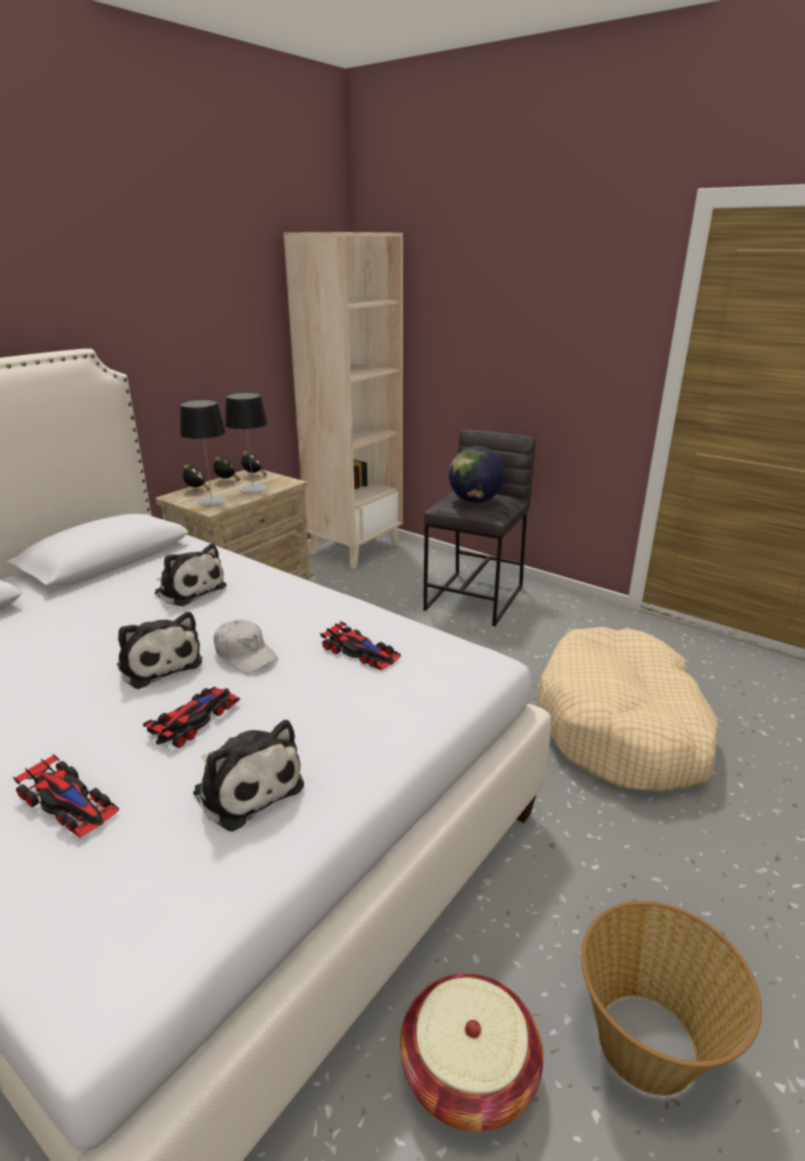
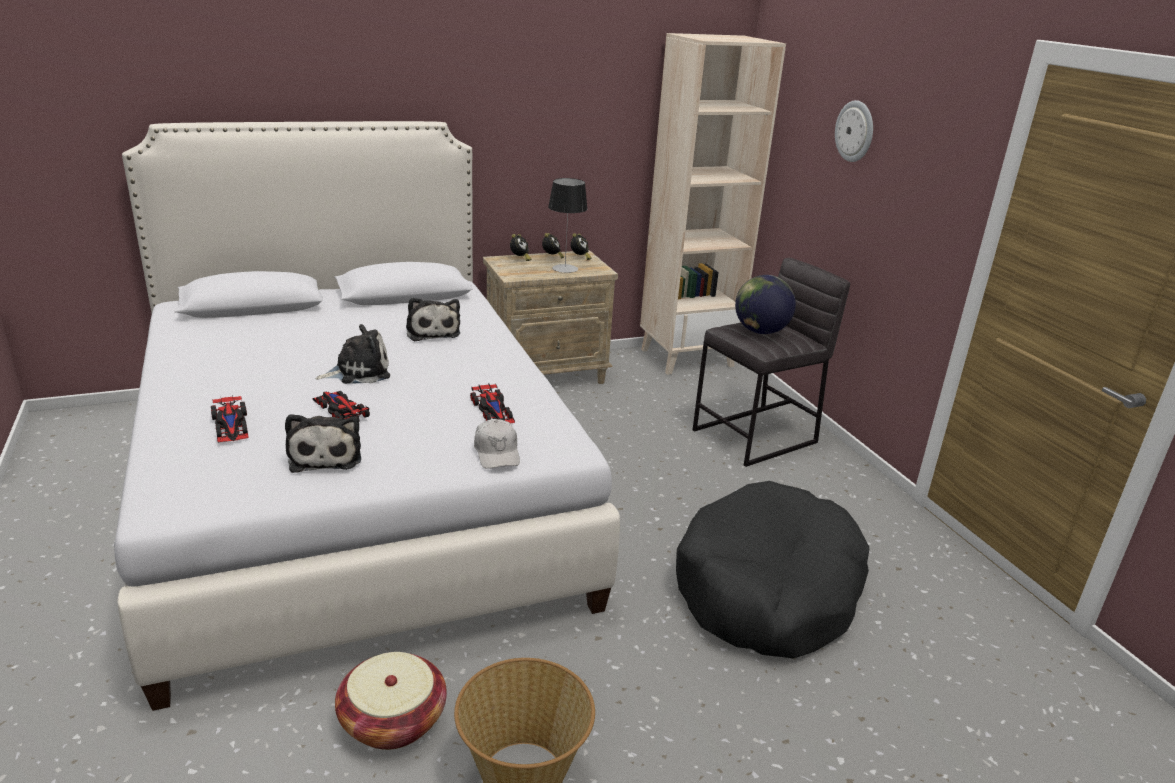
camera: 30 degrees right, 0 degrees up
(159, 663) = (358, 372): plush toy -> plush toy turned 105 degrees counterclockwise
(195, 719) = (340, 410): toy car -> toy car turned 105 degrees counterclockwise
(212, 500) = (521, 270): table lamp -> none
(245, 654) = (416, 385): white cap -> white cap (497, 452)
(499, 303) = (855, 131): none -> wall clock
(622, 727) = (768, 590): beige dog bed -> black dog bed

